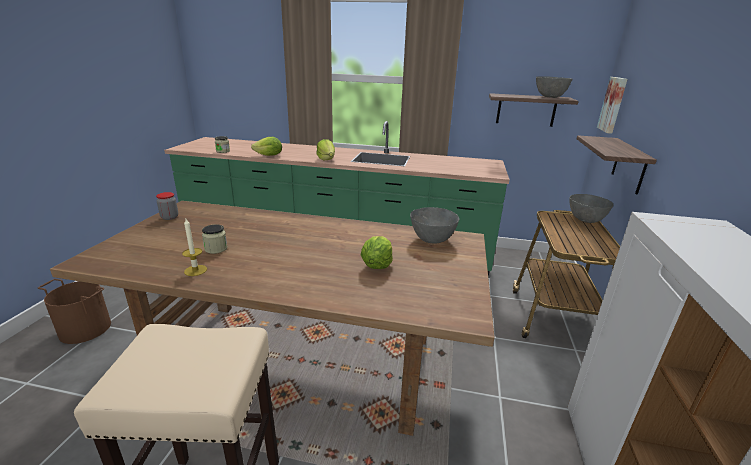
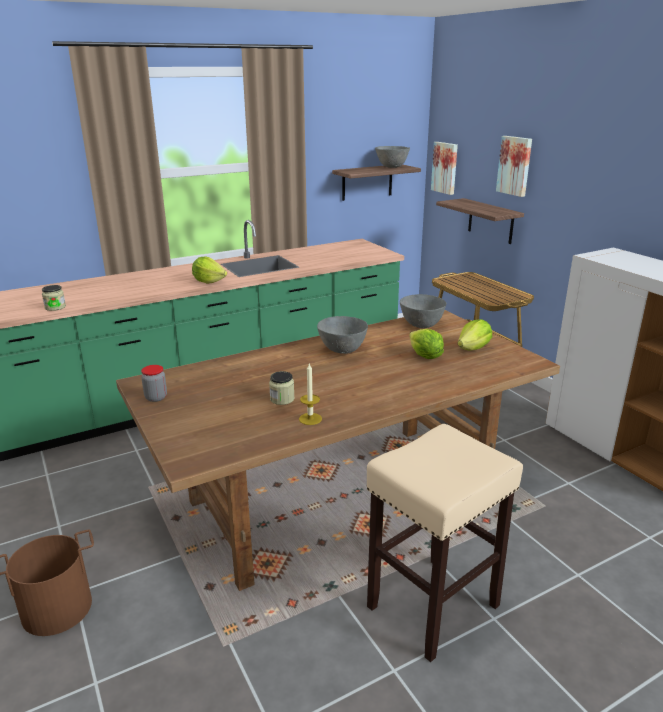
camera: 40 degrees left, 0 degrees up
(269, 155) = (133, 295): lettuce -> lettuce (473, 349)
(586, 220) = (472, 276): grey bowl -> grey bowl (343, 350)
(664, 101) = (515, 165): none -> picture

